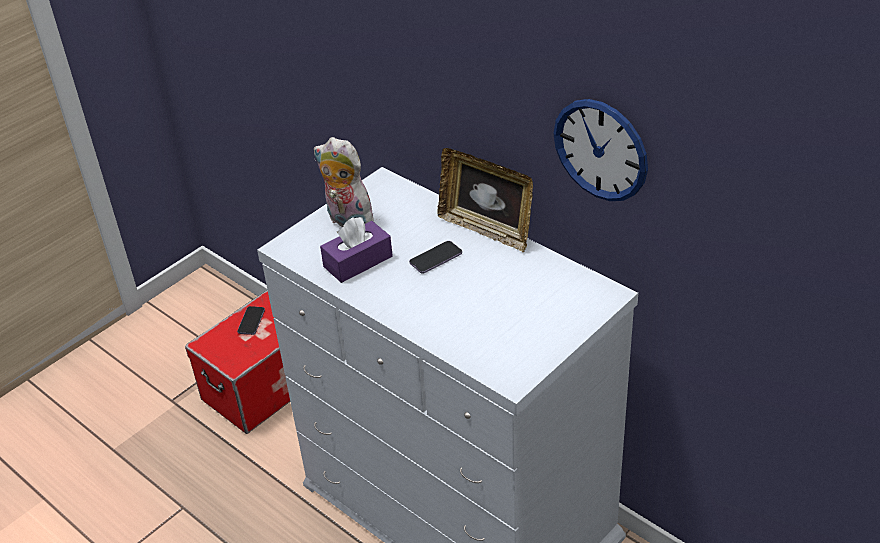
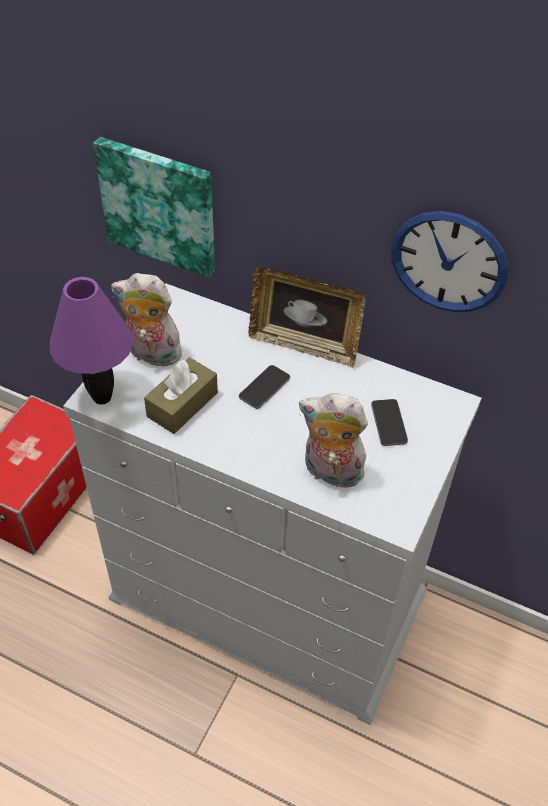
camera: 20 degrees left, 10 degrees up
(251, 321) = (17, 442): phone -> phone (388, 423)
(292, 248) = (102, 398): none -> purple table lamp
(358, 261) = (182, 404): purple tissue box -> brown tissue box
(379, 91) = (159, 205): none -> picture
(467, 331) = (330, 472): none -> plush toy

